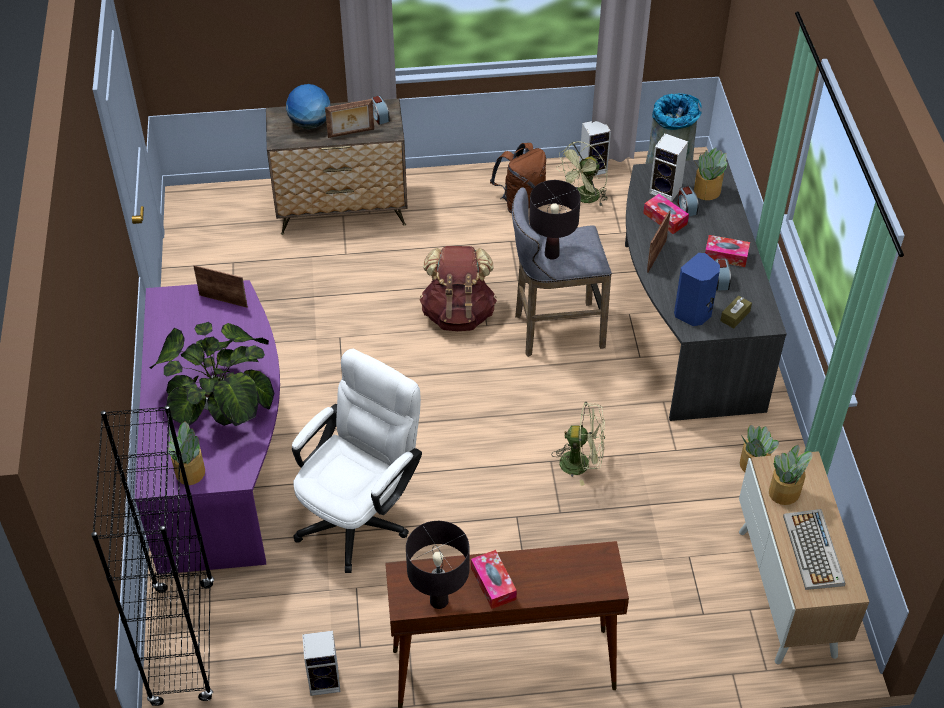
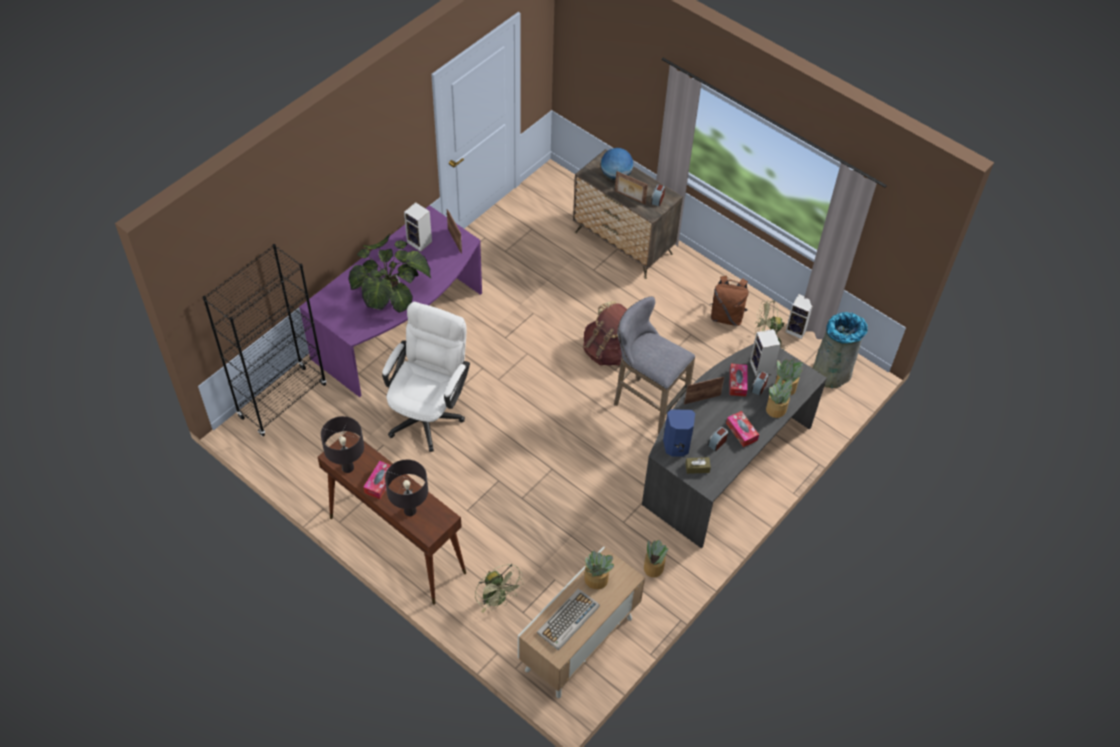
camera: 45 degrees right, 5 degrees up
(190, 471) = (336, 314): potted plant -> potted plant (776, 408)
(325, 680) = (318, 474): speaker -> speaker (420, 242)
(360, 514) = (429, 412): white office chair -> white office chair turned 60 degrees counterclockwise
(551, 254) = (643, 350): black table lamp -> black table lamp (410, 511)
(581, 463) = (565, 484): green fan -> green fan (498, 599)

